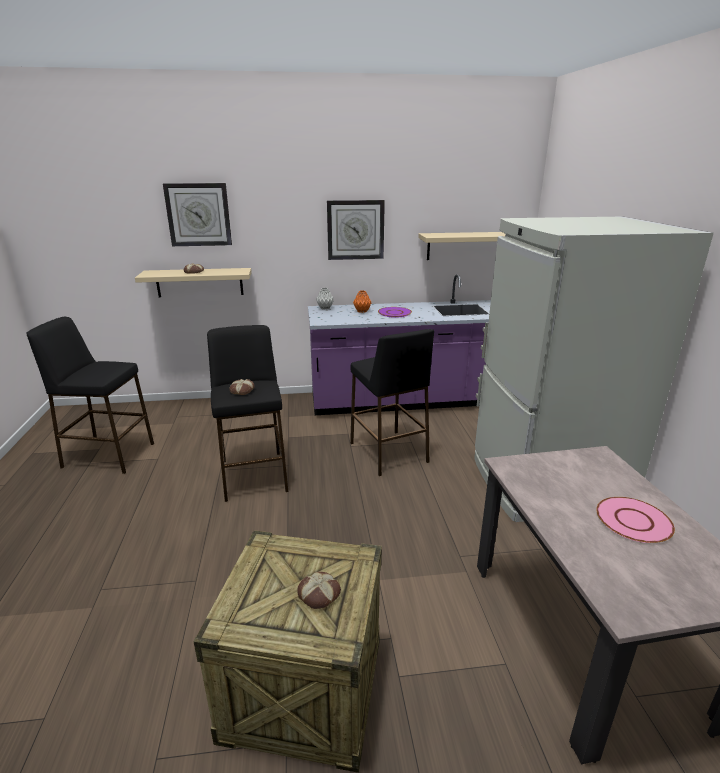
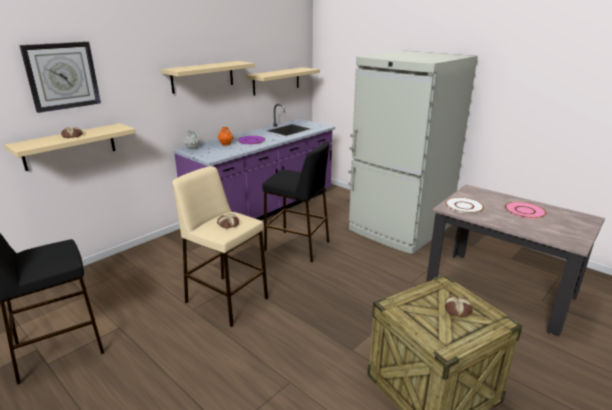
camera: 40 degrees left, 0 degrees up
(254, 475) = (226, 300): black stool -> beige stool
(355, 230) = (203, 76): wall clock -> beige shelf
(538, 473) = (464, 206): none -> white plate

